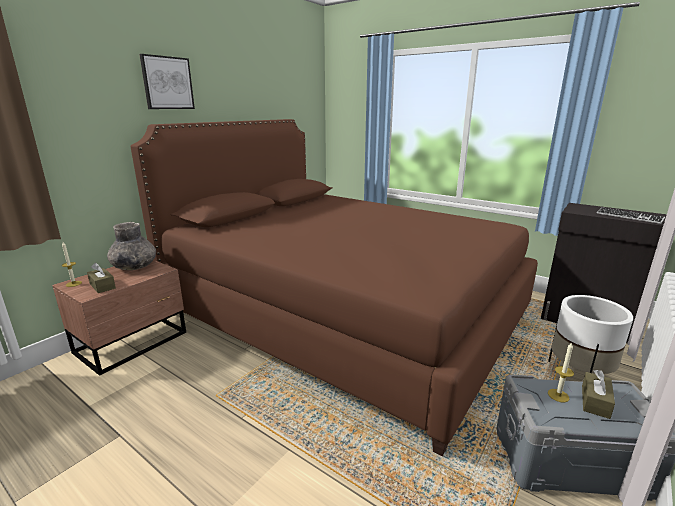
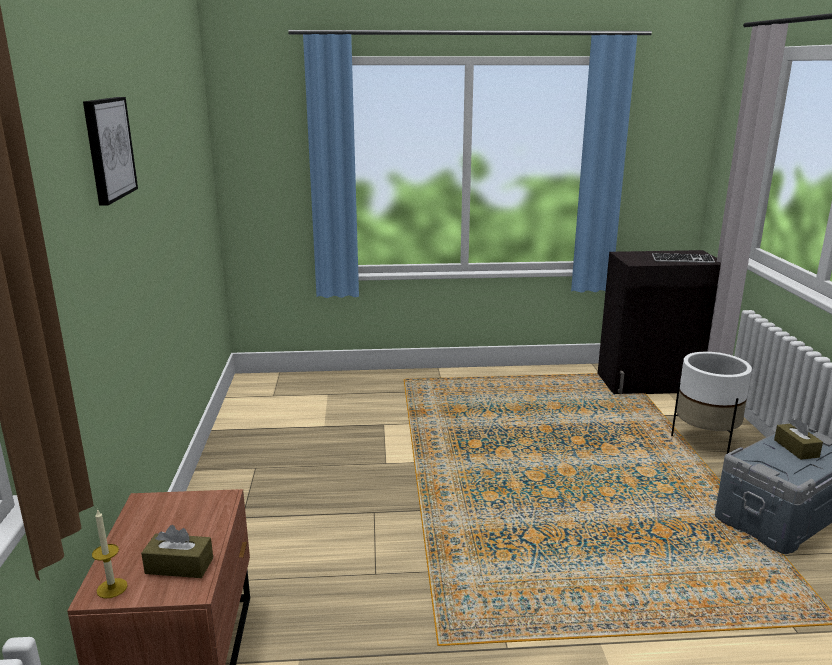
camera: 40 degrees left, 0 degrees up
(134, 267) = (156, 516): grey vase -> none
(343, 315) = (426, 472): brown bed -> none
(558, 395) = (773, 455): candle -> none

